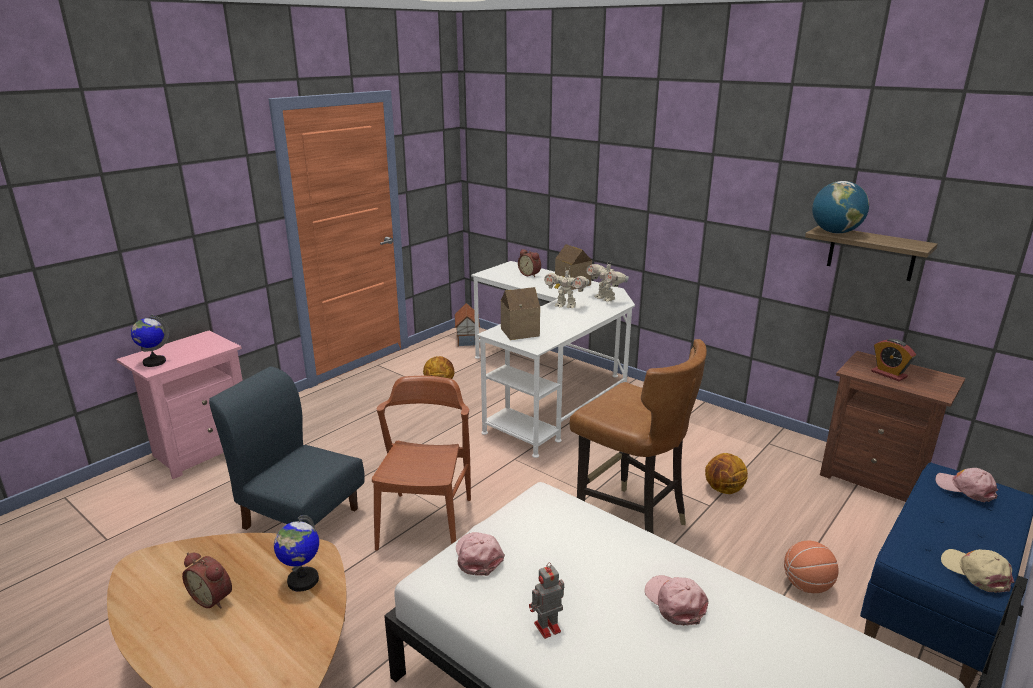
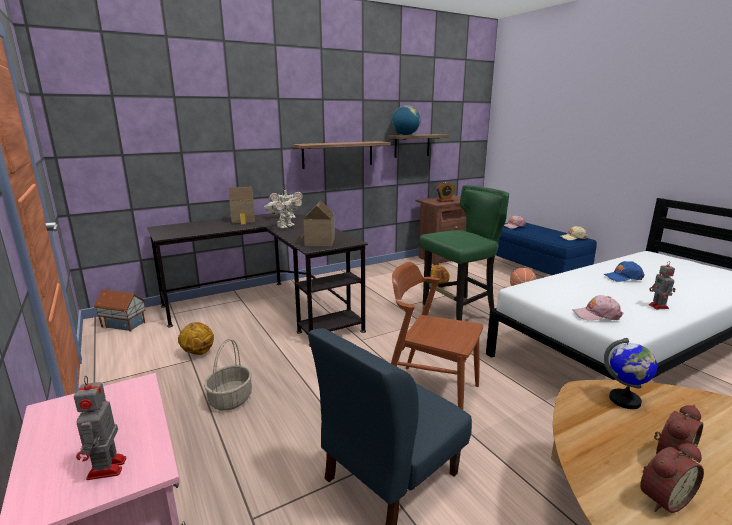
camera: 70 degrees left, 5 degrees down
(154, 362) = (106, 469): globe -> toy robot
(378, 420) = (230, 399): none -> basket
(530, 274) = (197, 226): alarm clock -> alarm clock (661, 498)
(549, 388) = (269, 307): white desk -> black desk
(630, 522) = (458, 317): brown chair -> green chair
(675, 602) = (623, 277): pink cap -> blue cap
(723, 236) = (338, 154): none -> shelf

